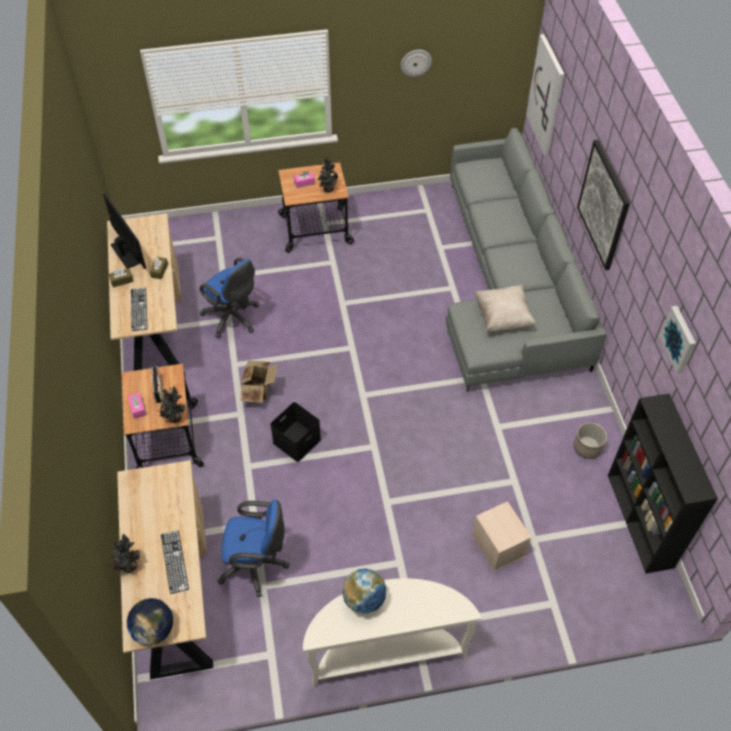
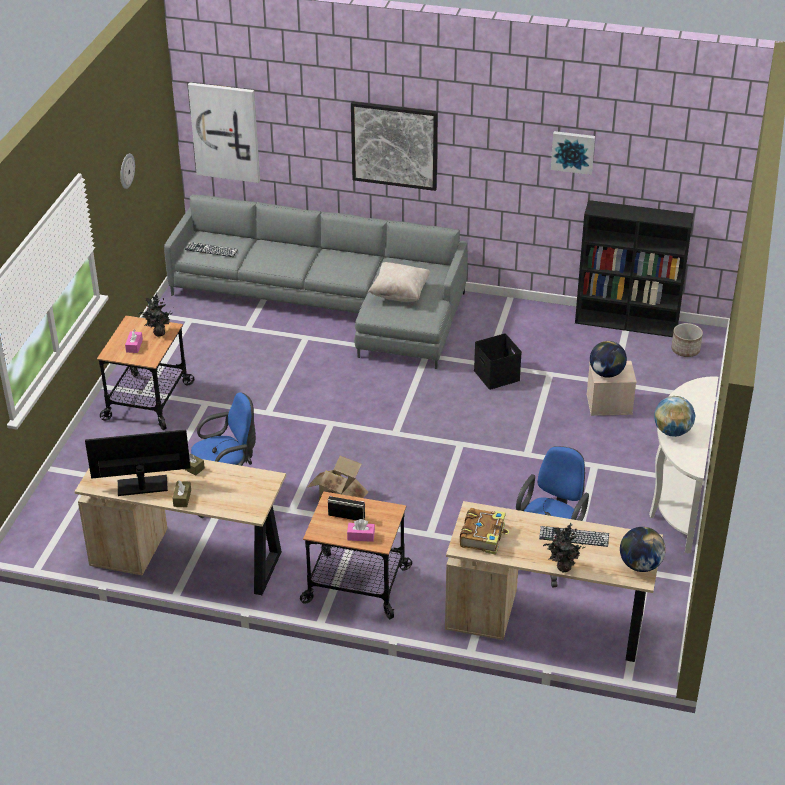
camera: 65 degrees left, 15 degrees down
(139, 309) = (236, 494): keyboard -> keyboard (211, 250)
(149, 490) = (483, 536): none -> book
(174, 417) = (391, 512): potted plant -> none
(297, 442) = (422, 492): black storage box -> black storage box (497, 375)
(496, 522) = (606, 373): none -> globe
(587, 447) = (541, 323): planter -> planter (685, 350)

